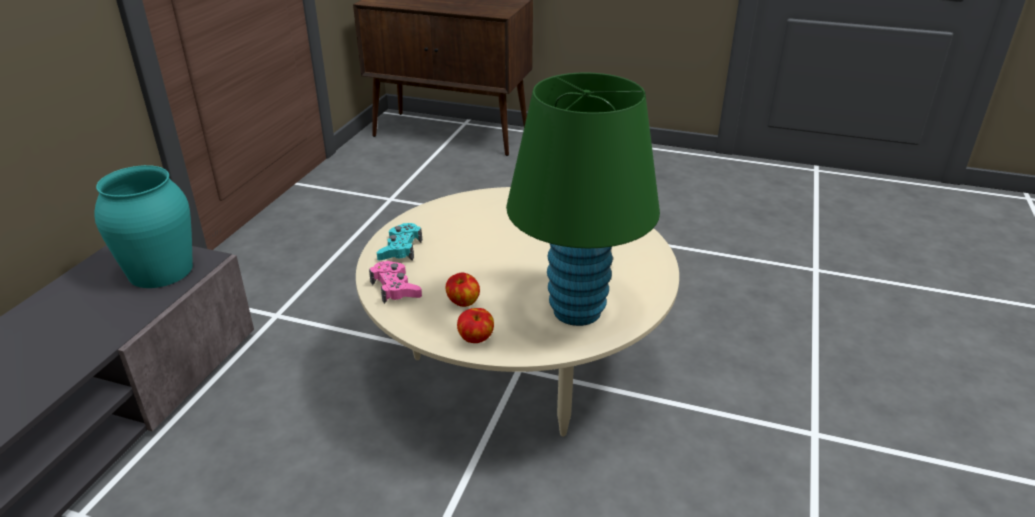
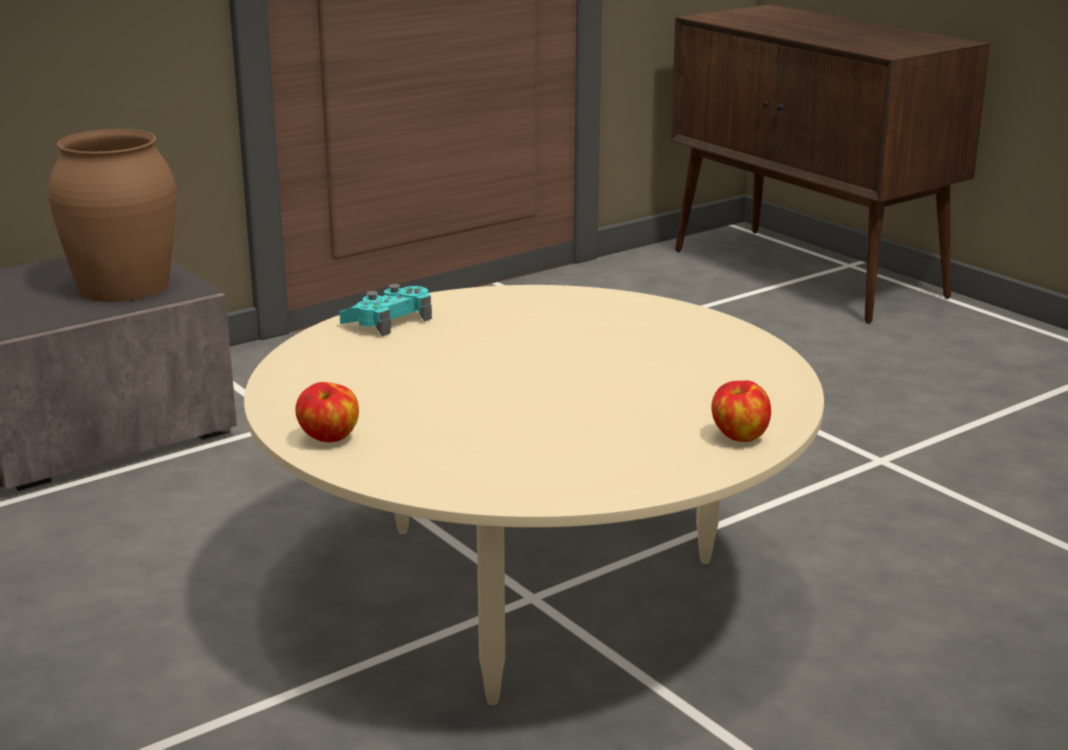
camera: 35 degrees right, 10 degrees down
(161, 270) = (125, 286): turquoise vase -> brown vase
(395, 288) = (315, 358): pink game controller -> none
(463, 303) = (375, 397): apple -> apple (739, 437)
(576, 311) = (518, 454): green table lamp -> none

